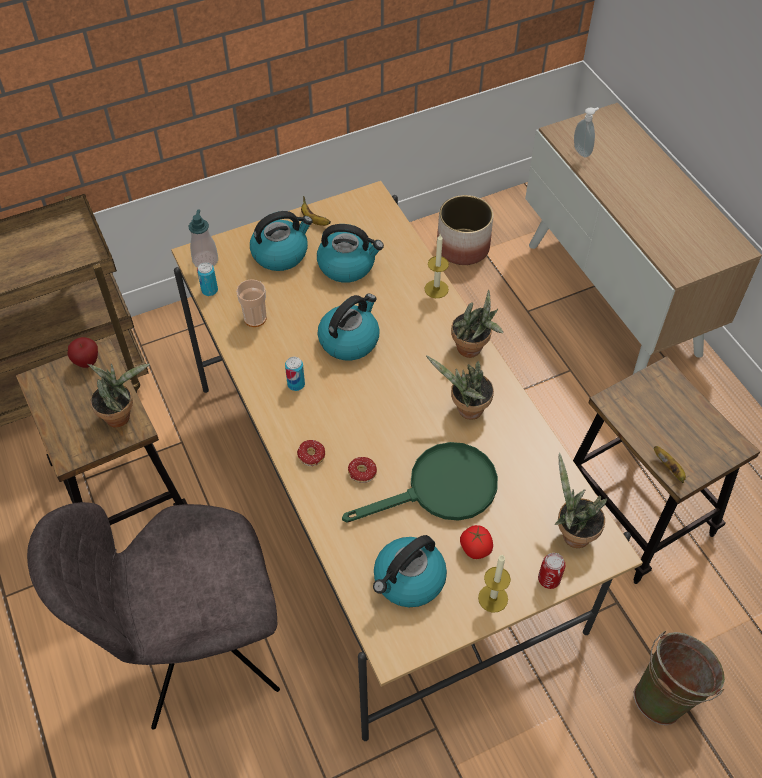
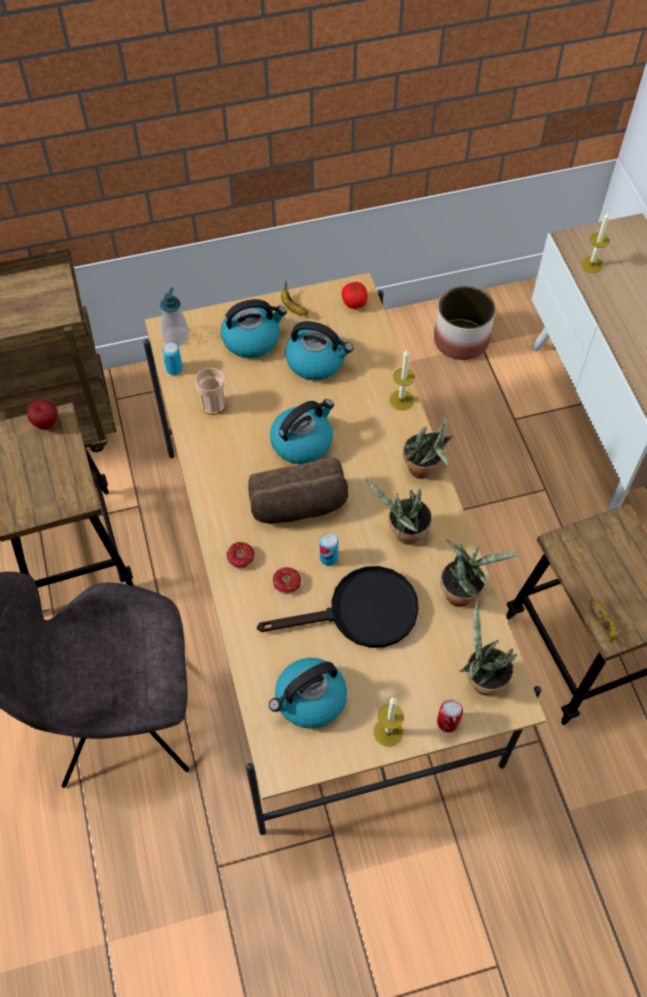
camera: 10 degrees right, 5 degrees up
(121, 415) = (69, 483): potted plant -> potted plant (462, 592)
(296, 384) = (240, 481): can -> can (328, 558)
(359, 400) = (299, 507): none -> bread
(440, 490) = (360, 613): green frying pan -> black frying pan
(475, 548) = (382, 678): tomato -> tomato (354, 303)
(582, 151) = (591, 264): soap dispenser -> candle
(668, 694) = (570, 842): green bucket -> none

